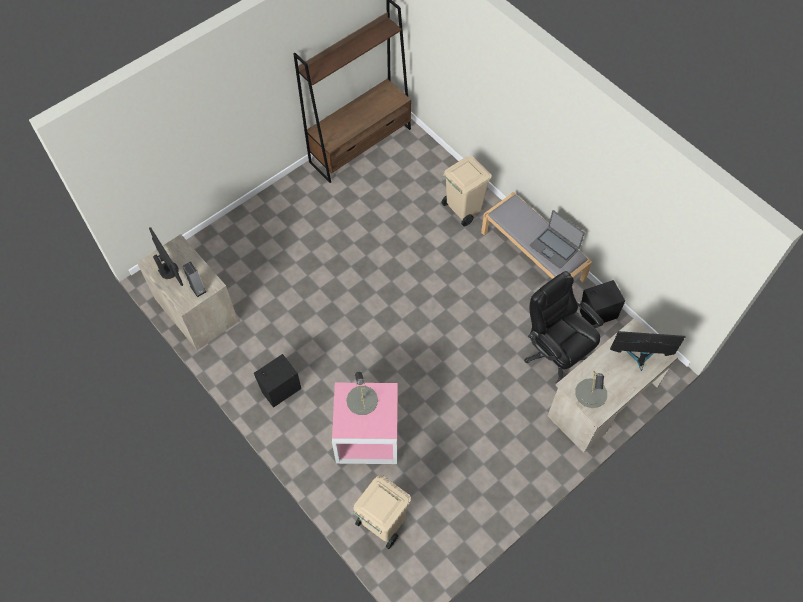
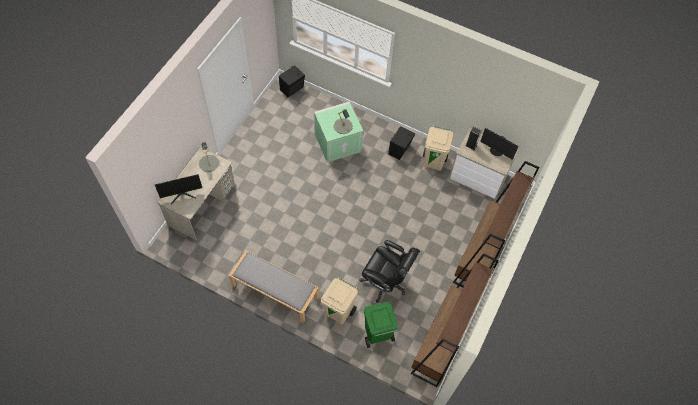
camera: 155 degrees right, 0 degrees up
(259, 215) = (481, 254): none -> brown bookcase
(366, 435) = (338, 142): pink storage box -> green storage box
(382, 523) = (310, 104): beige trash can -> beige trash can (434, 162)
(429, 174) = (377, 334): none -> green trash can
(554, 247) = (258, 273): laptop -> none
(556, 352) = (239, 227): black office chair -> black office chair (385, 281)
(597, 313) = (218, 263): black speaker -> black speaker (292, 89)

